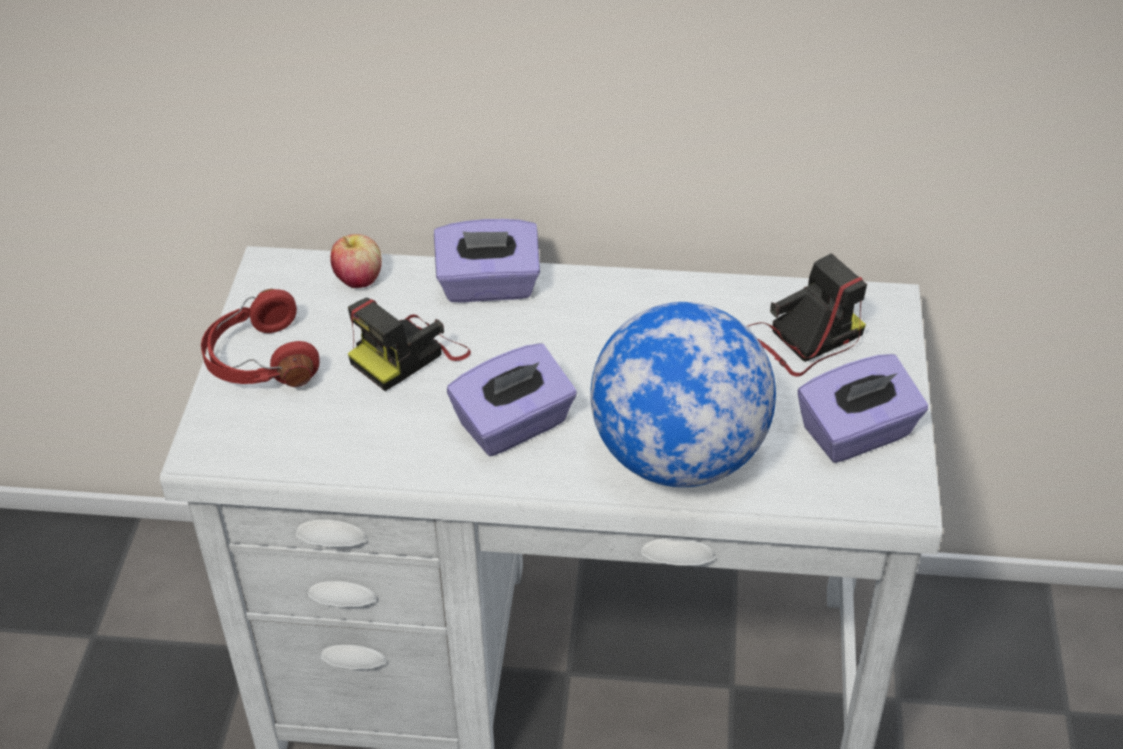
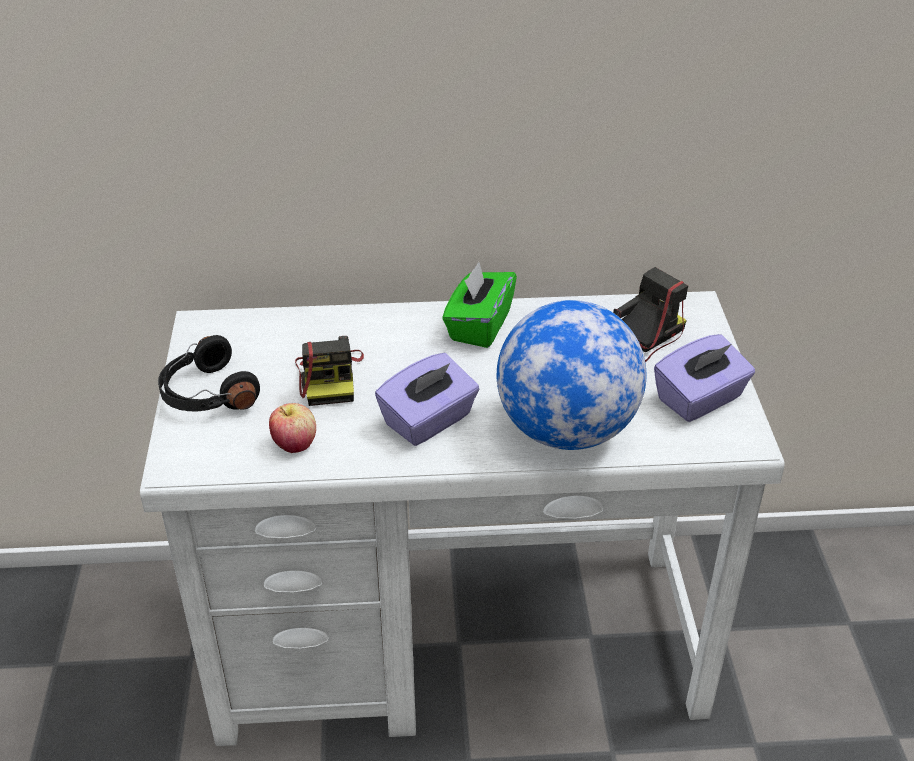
camera: 10 degrees left, 5 degrees down
(260, 361) = (207, 394): red headphones -> black headphones
(358, 280) = (275, 327): apple -> apple (294, 445)
(409, 355) = (330, 378): camera -> camera turned 45 degrees counterclockwise
(488, 286) = (382, 322): purple tissue box -> none
(605, 304) = (479, 326): none -> green tissue box

